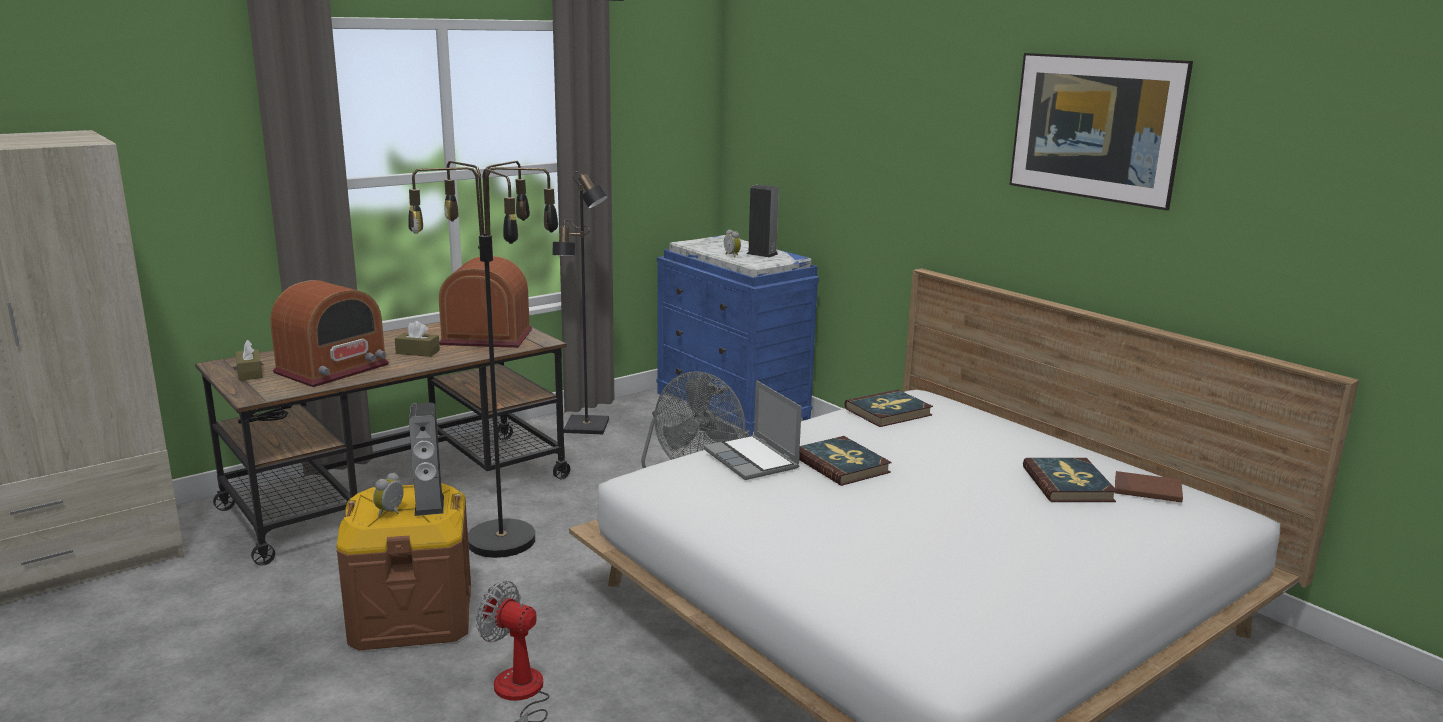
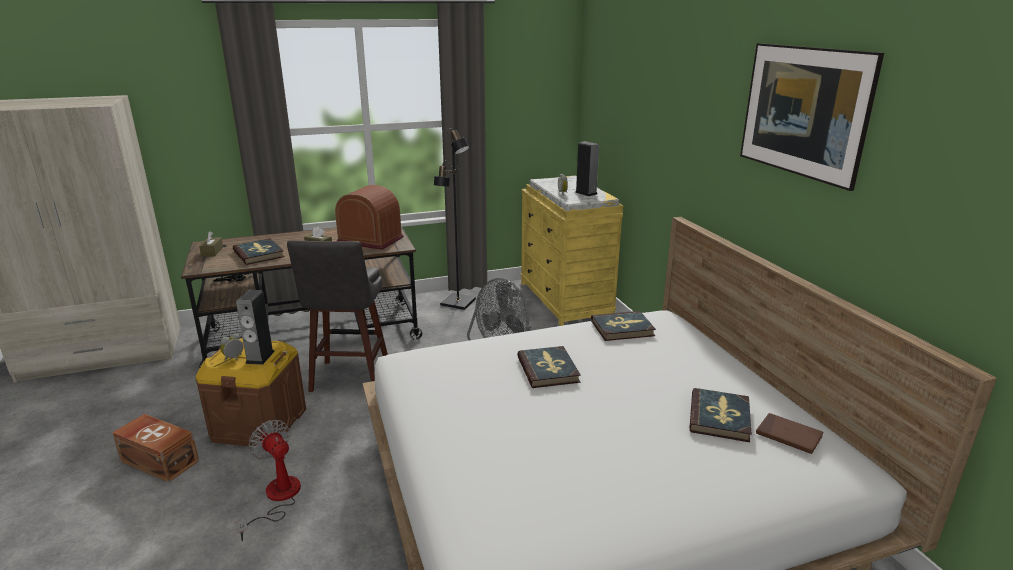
camera: 20 degrees right, 5 degrees up
(290, 687) = (160, 460): none -> brown storage box
(332, 369) = (259, 254): radio -> book
(503, 540) = (349, 379): floor lamp -> grey stool
(732, 406) = (565, 299): blue dresser -> yellow dresser
(752, 460) = (487, 355): laptop -> none

